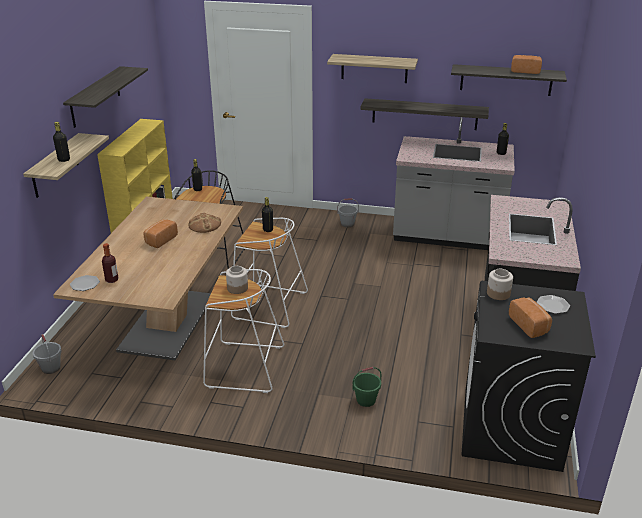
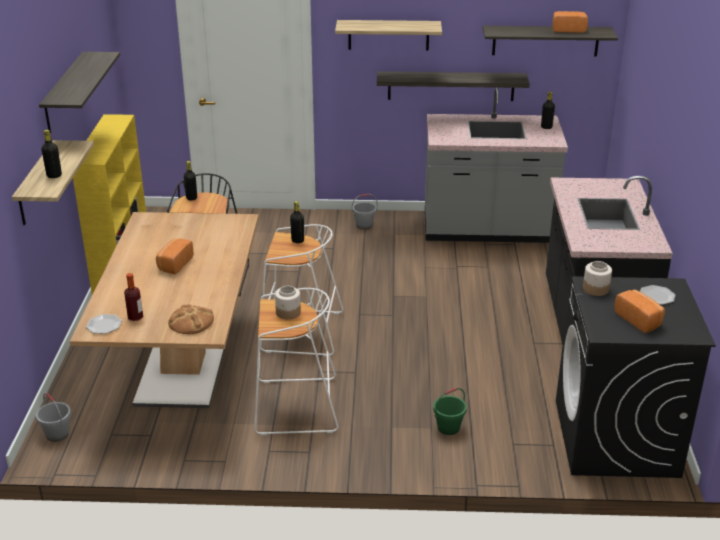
camera: 10 degrees left, 0 degrees up
(204, 225) = (221, 241): bread -> bread (191, 322)

